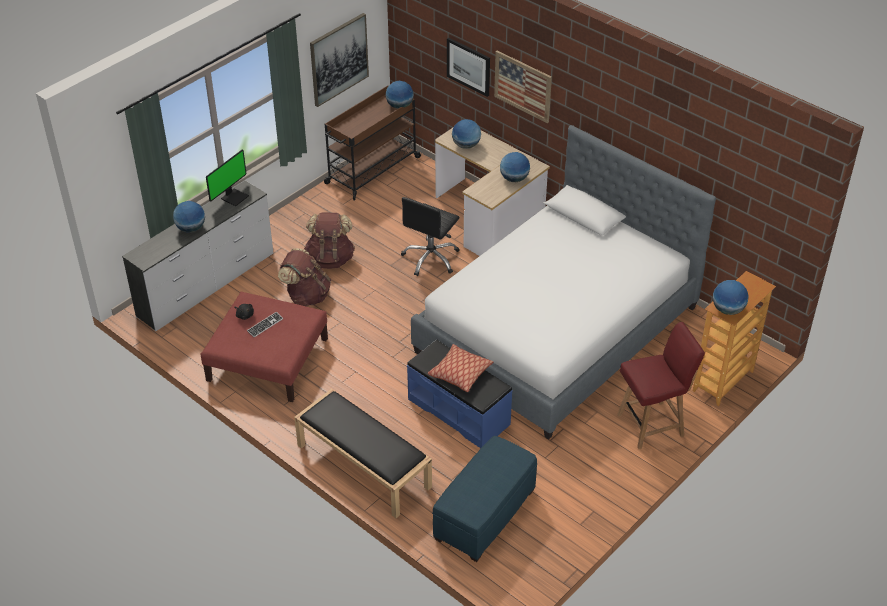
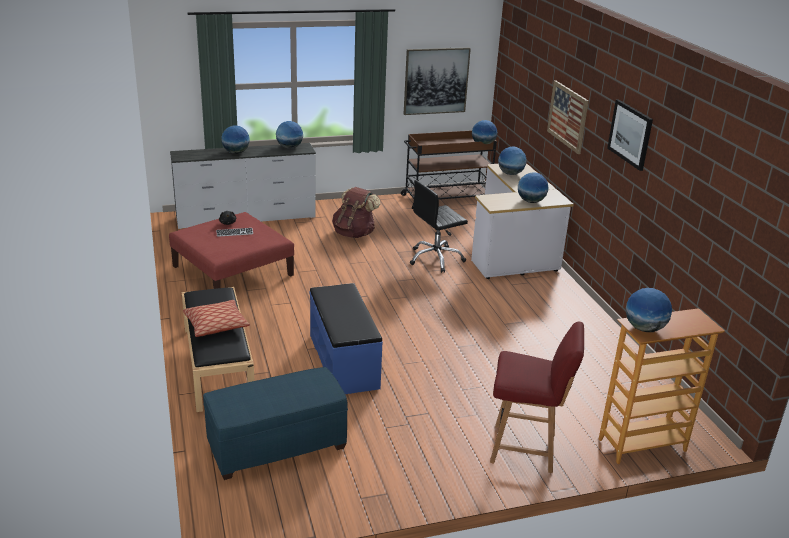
camera: 30 degrees right, 15 degrees down
(234, 197) = (289, 147): monitor -> globe
(306, 296) = (310, 247): brown backpack -> none
(460, 373) = (346, 311): pillow -> pillow (216, 325)
(468, 66) = (536, 103): picture -> picture (630, 134)
(557, 329) = (500, 340): bed -> none

